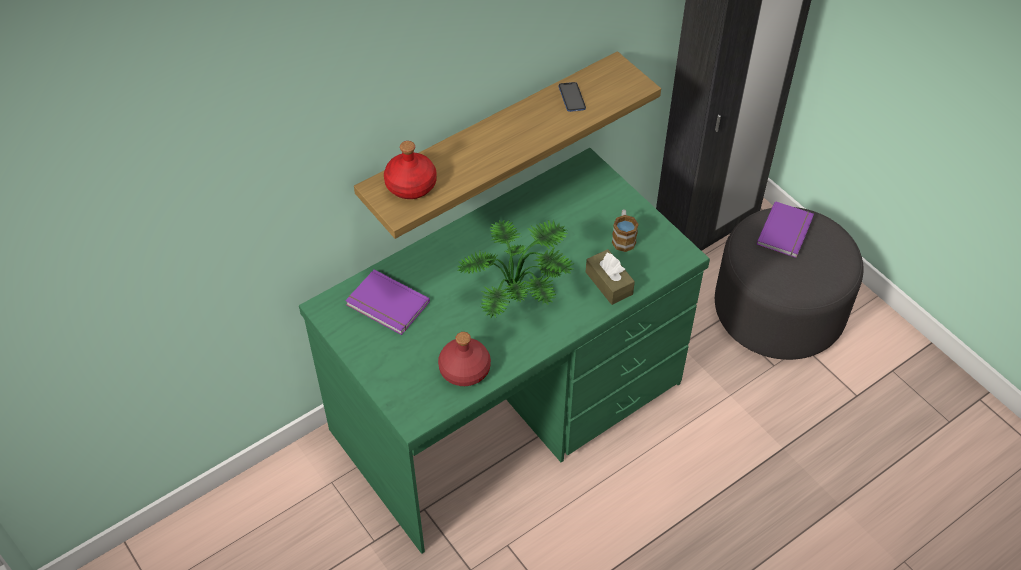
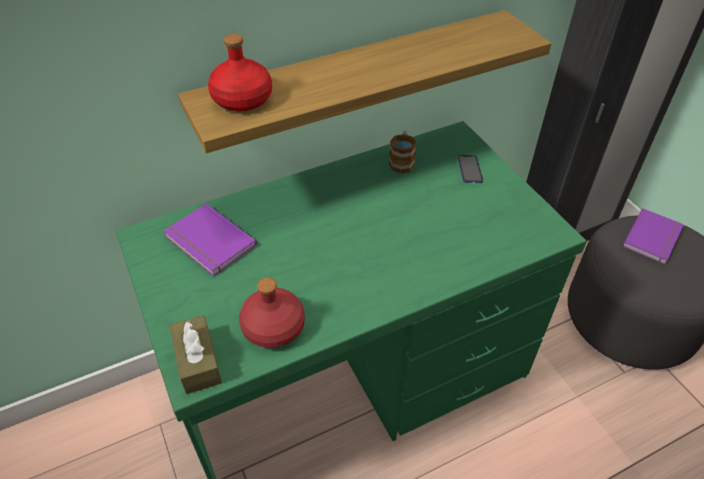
camera: 10 degrees right, 5 degrees down
(519, 294) = (359, 250): potted plant -> none
(572, 98) = (448, 41): phone -> phone (469, 170)
(609, 283) = (465, 252): brown tissue box -> brown tissue box (198, 361)
(623, 238) = (487, 207): mug -> mug (402, 161)

